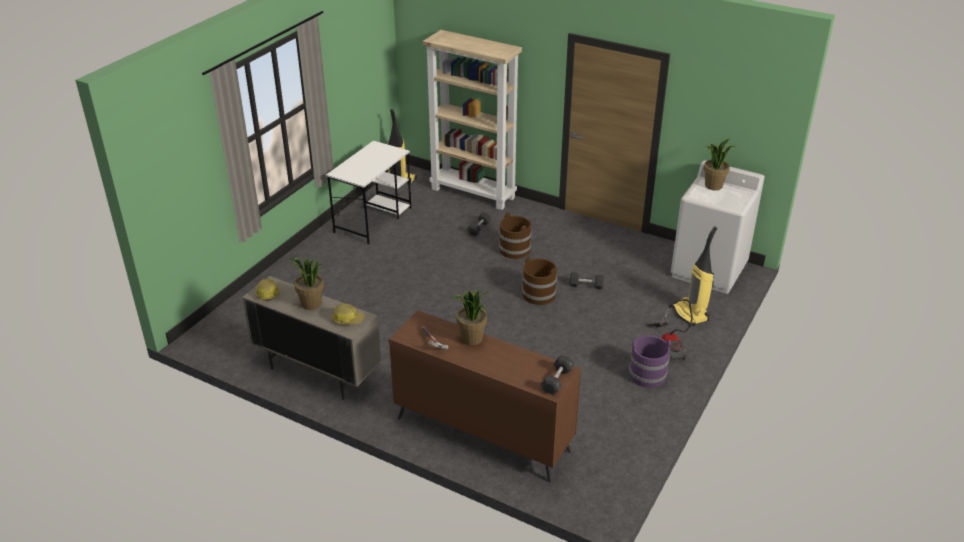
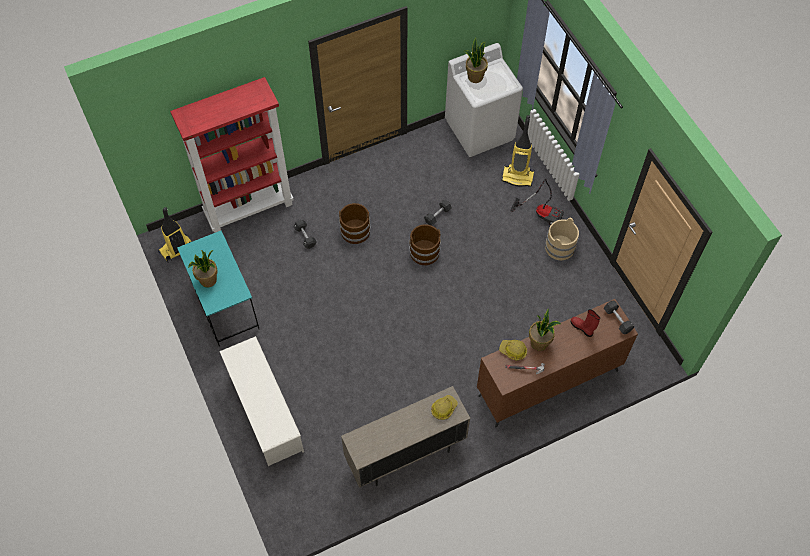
camera: 55 degrees left, 25 degrees up
(267, 293) = (366, 448): hard hat -> hard hat (513, 351)
(293, 279) = (265, 412): none -> white shoe rack
(311, 304) = (405, 424): potted plant -> potted plant (208, 280)
(373, 219) = (224, 305): white desk -> turquoise desk
(474, 193) = (249, 208): beige bookcase -> red bookcase
(520, 360) = (582, 328): none -> red boot
(647, 375) = (559, 247): purple bucket -> beige bucket

